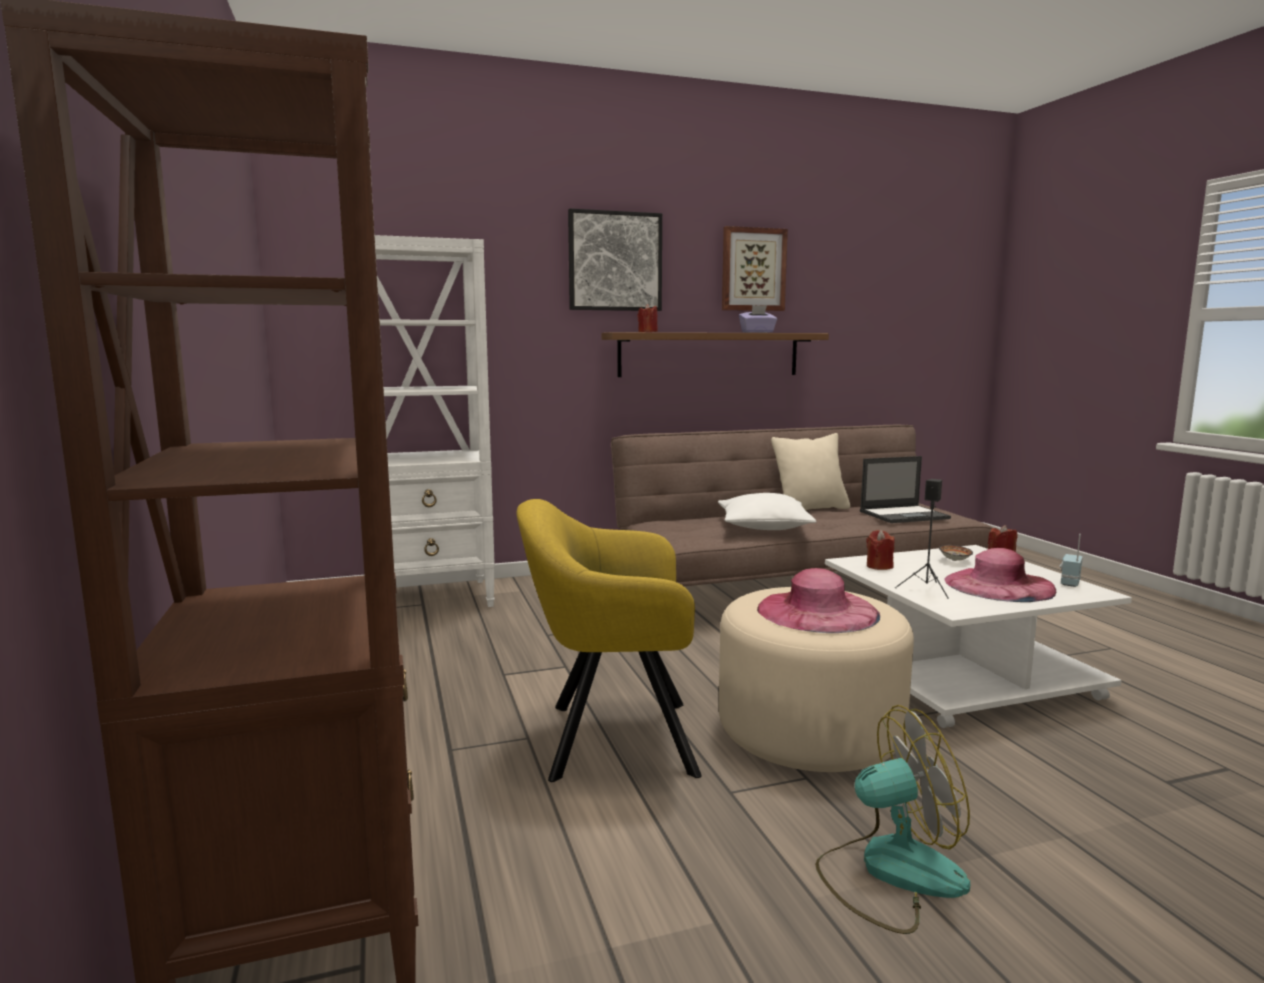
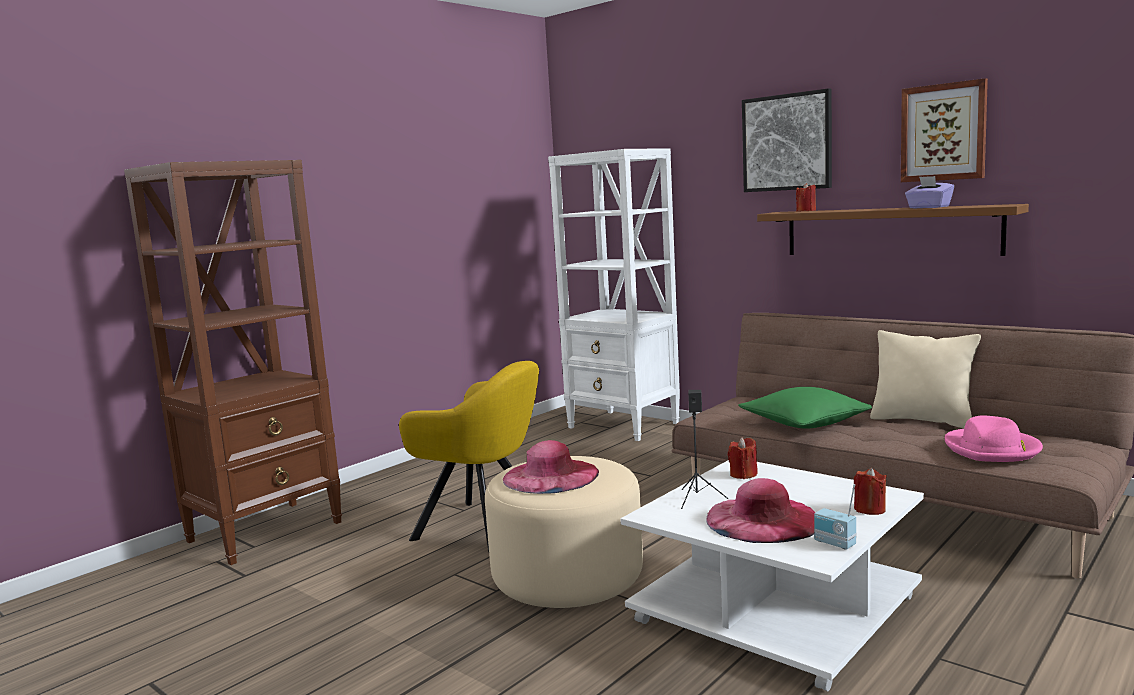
camera: 60 degrees right, 0 degrees up
(610, 738) = (486, 527): yellow armchair -> yellow armchair turned 150 degrees clockwise
(764, 527) = (804, 422): white pillow -> green pillow
(889, 872) = (402, 637): fan -> none
(904, 515) = (992, 449): laptop -> pink hat
(955, 560) = (826, 494): bowl -> none
(1068, 582) = (834, 544): radio -> radio turned 135 degrees counterclockwise

